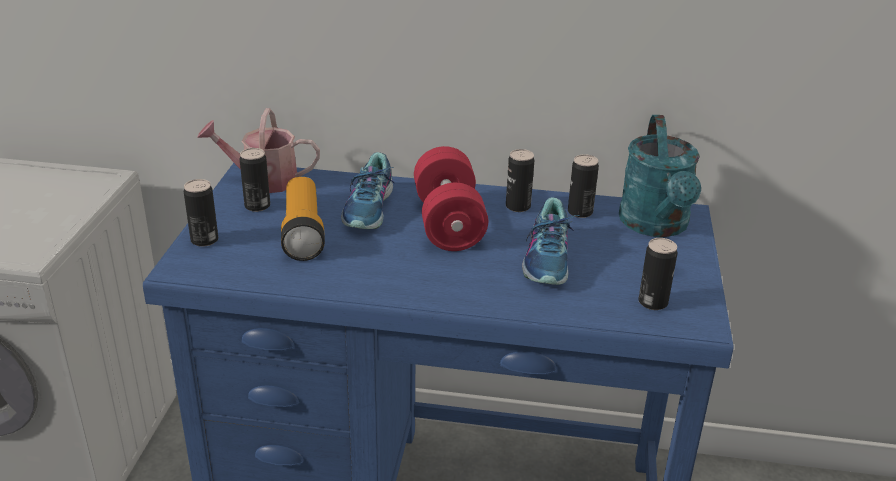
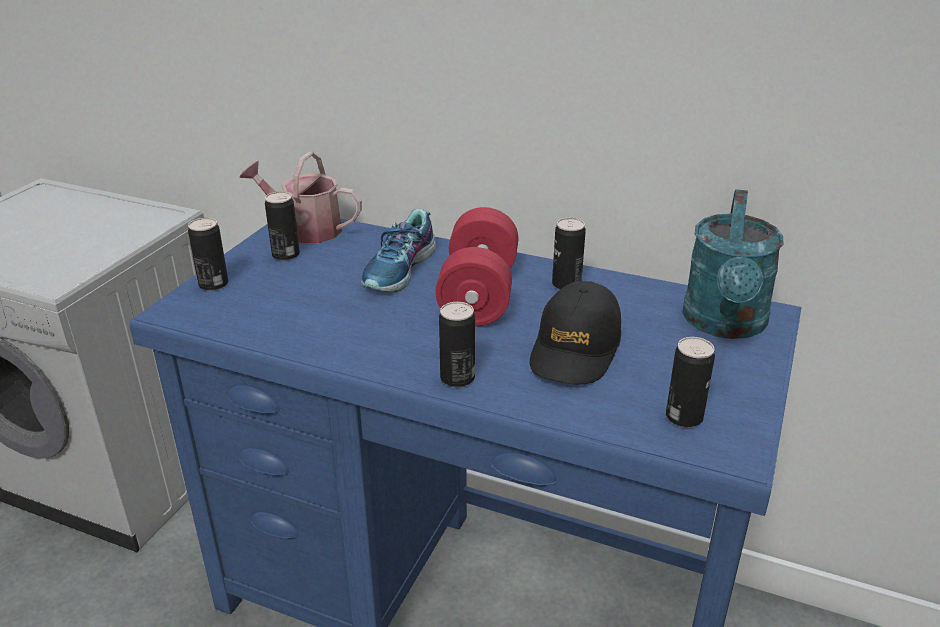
camera: 15 degrees right, 0 degrees up
(303, 233) = (317, 288): flashlight -> none
(548, 259) = (575, 349): shoe -> black cap
(580, 212) = (637, 298): can -> can (457, 378)

